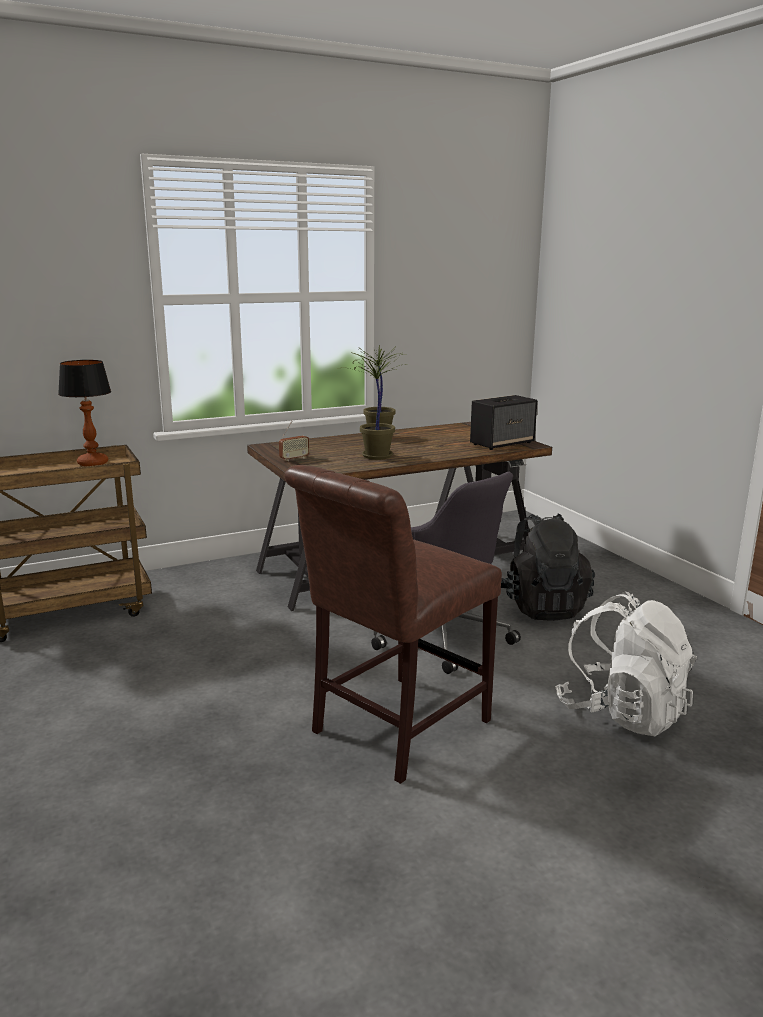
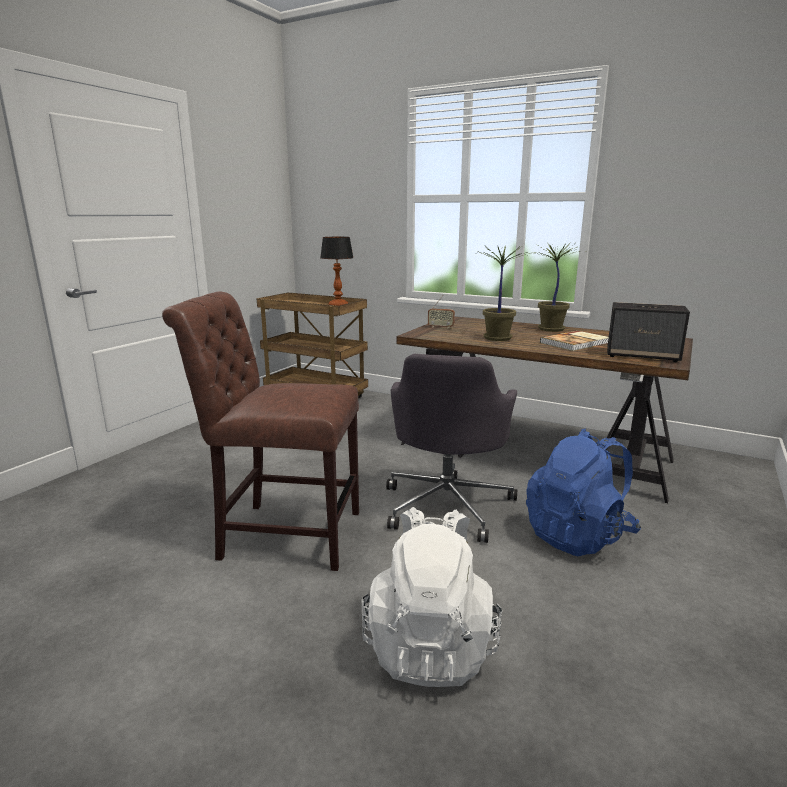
camera: 55 degrees right, 0 degrees up
(436, 444) = (576, 343): none -> book
(542, 607) = (578, 535): black backpack -> blue backpack

